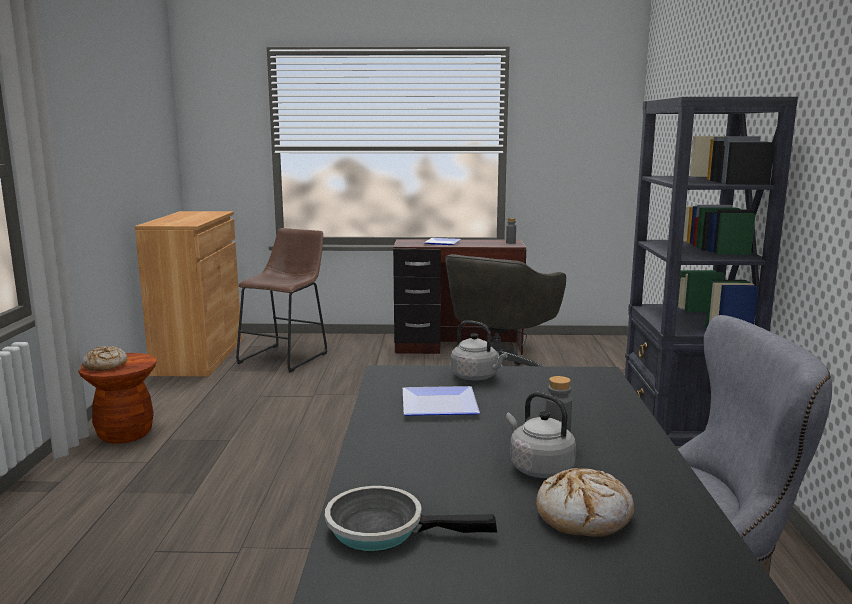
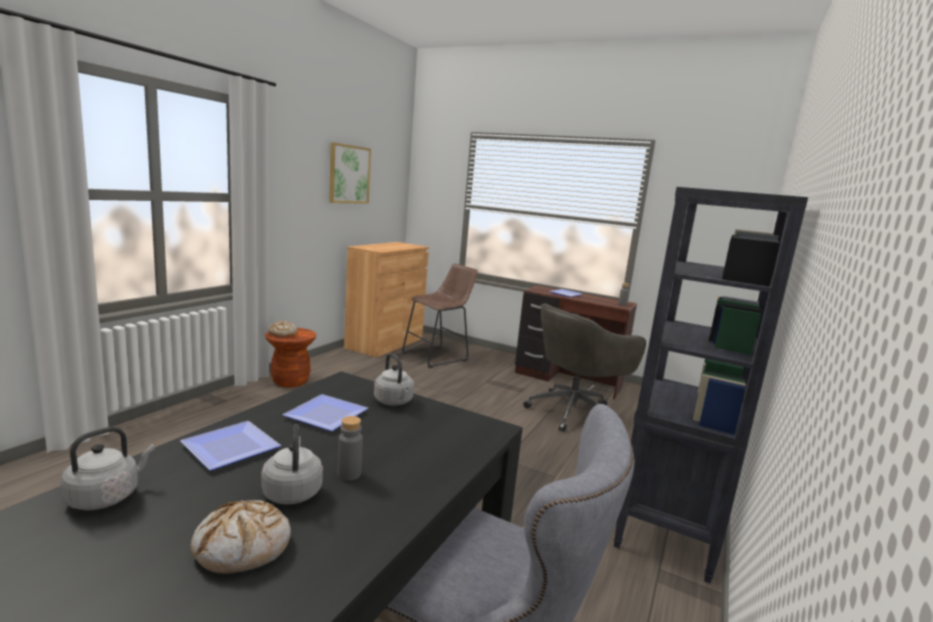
camera: 25 degrees right, 0 degrees up
(120, 119) = (349, 174): none -> picture
(384, 529) = (107, 496): frying pan -> grey kettle
(412, 458) = (229, 450): none -> plate

